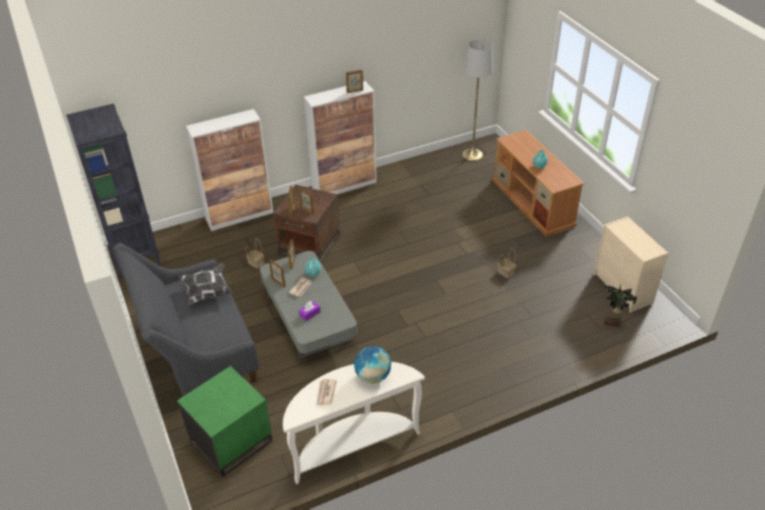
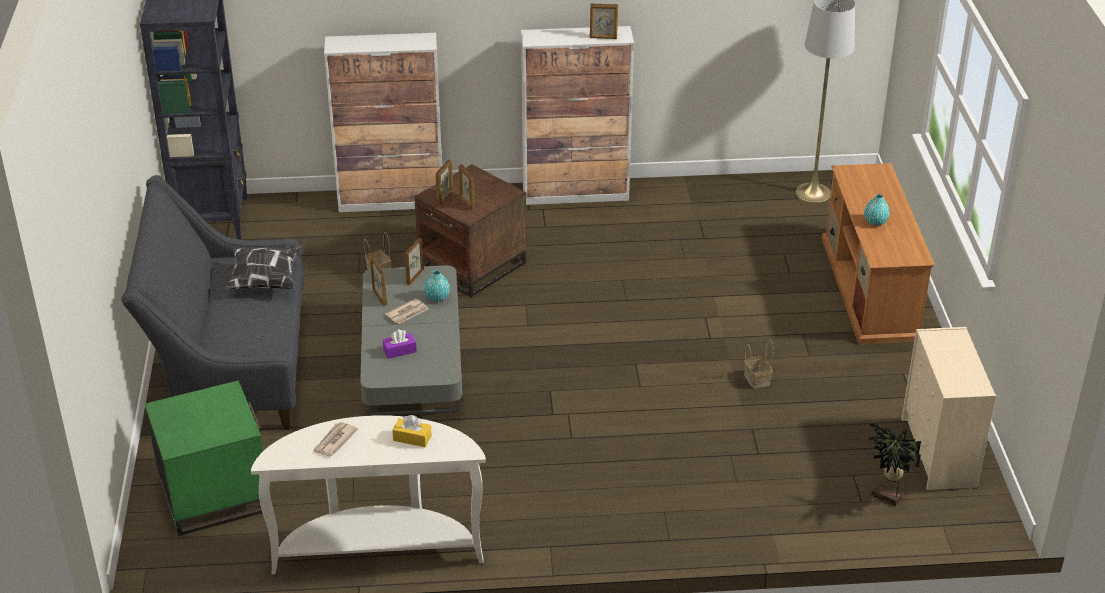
camera: 20 degrees right, 5 degrees down
(373, 376) = (412, 438): globe -> yellow tissue box

